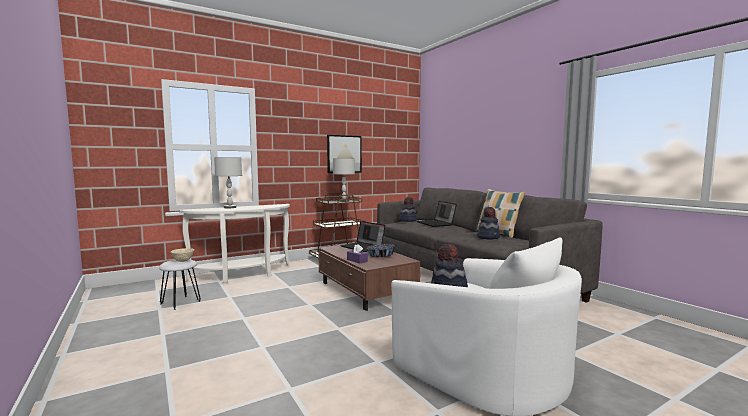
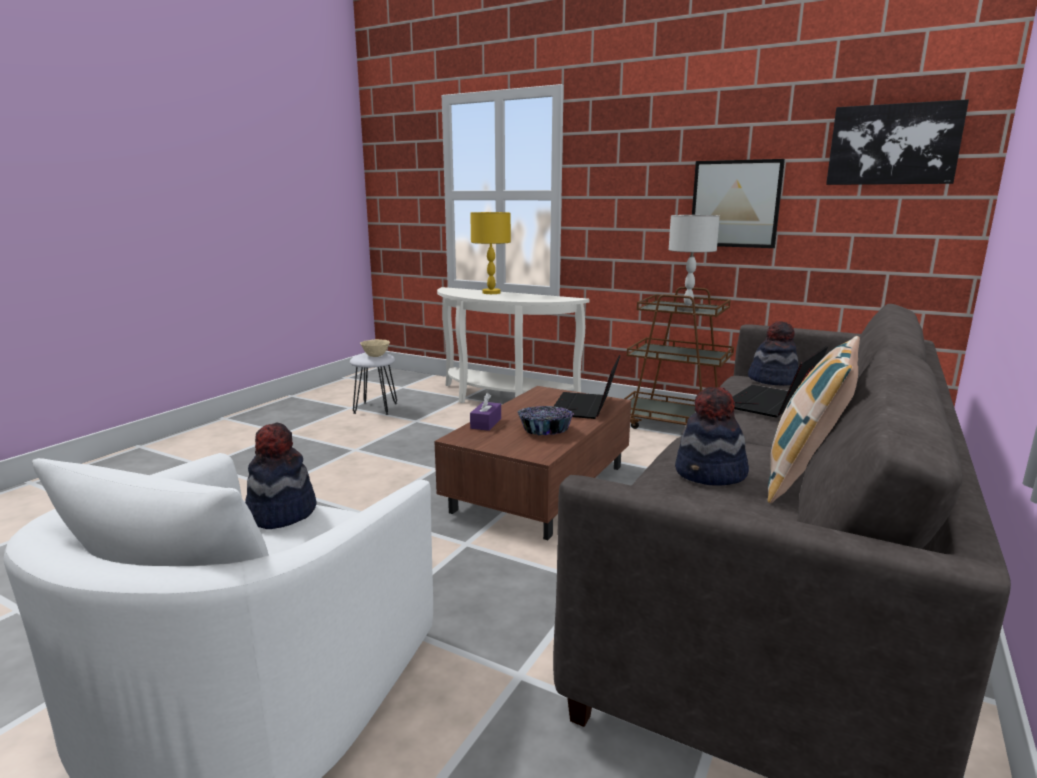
camera: 60 degrees right, 10 degrees up
(229, 207) = (491, 293): grey table lamp -> yellow table lamp
(392, 133) = (893, 144): none -> picture

